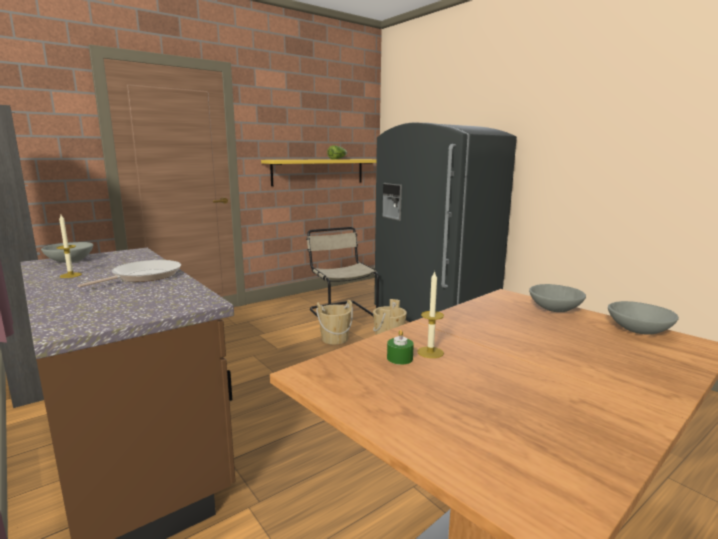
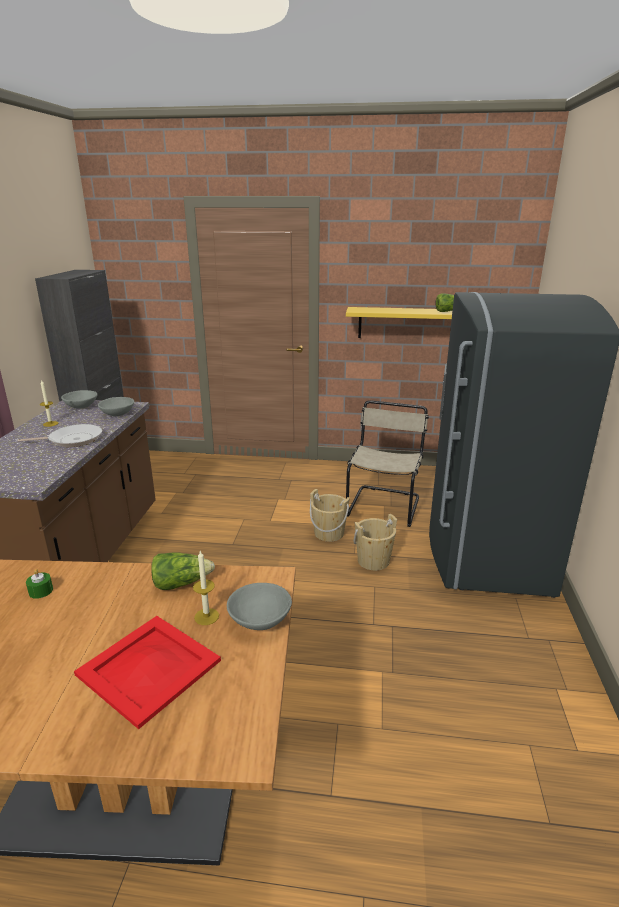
camera: 45 degrees right, 10 degrees up
(430, 352) = (65, 598): candle -> candle (206, 616)
(472, 315) = (181, 583): none -> lettuce
(578, 348) = (147, 668): none -> red tray
(638, 330) = (247, 693): grey bowl -> grey bowl (118, 414)

